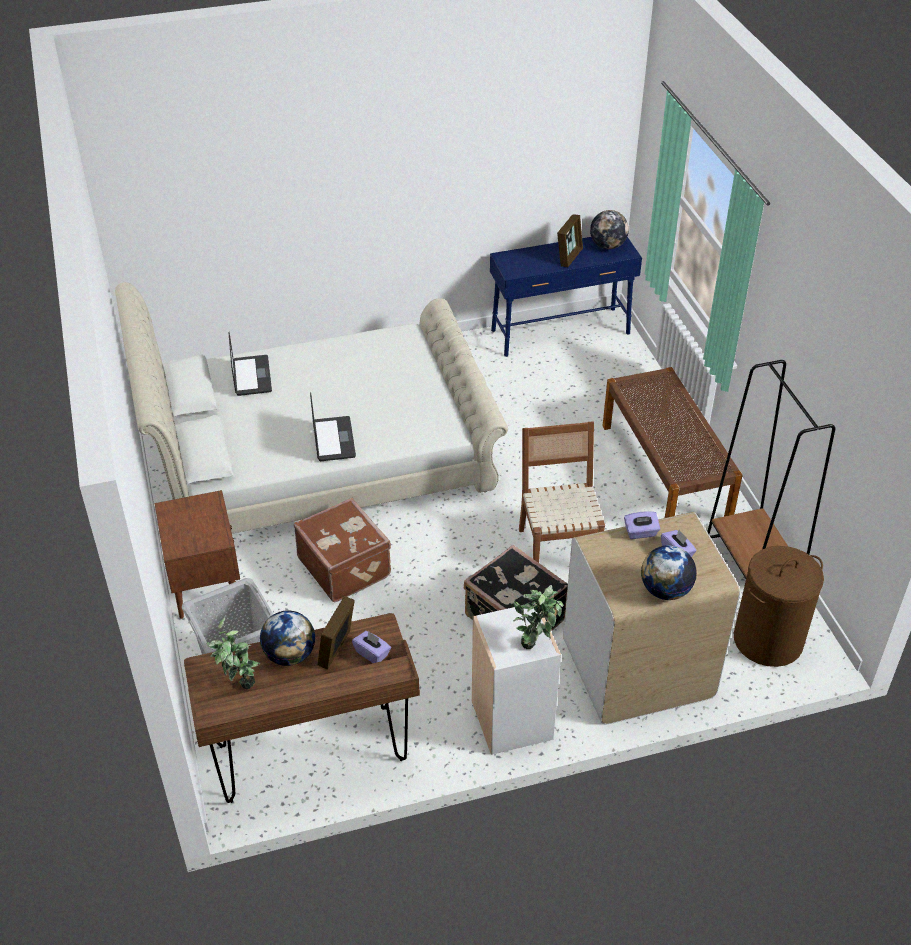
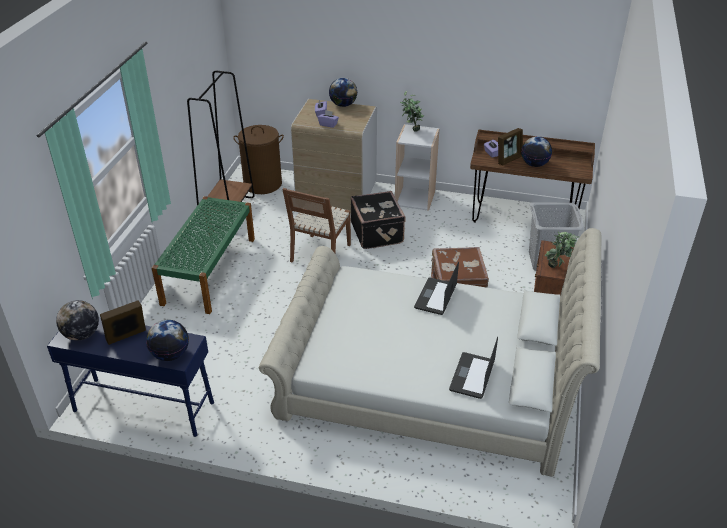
camera: 150 degrees left, 5 degrees down
(238, 683) = (565, 162): potted plant -> potted plant (557, 268)
(516, 258) = (170, 354): none -> globe
(665, 472) = (209, 270): brown bench -> green bench

